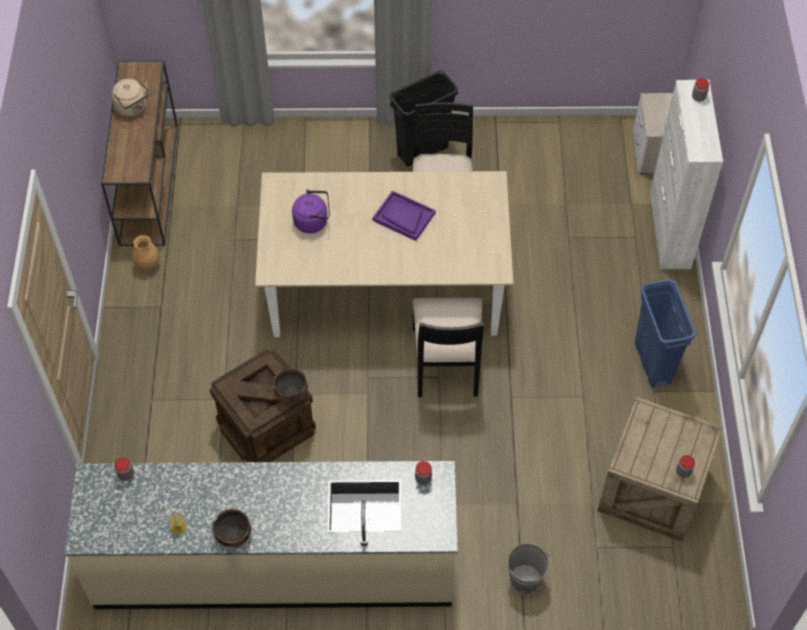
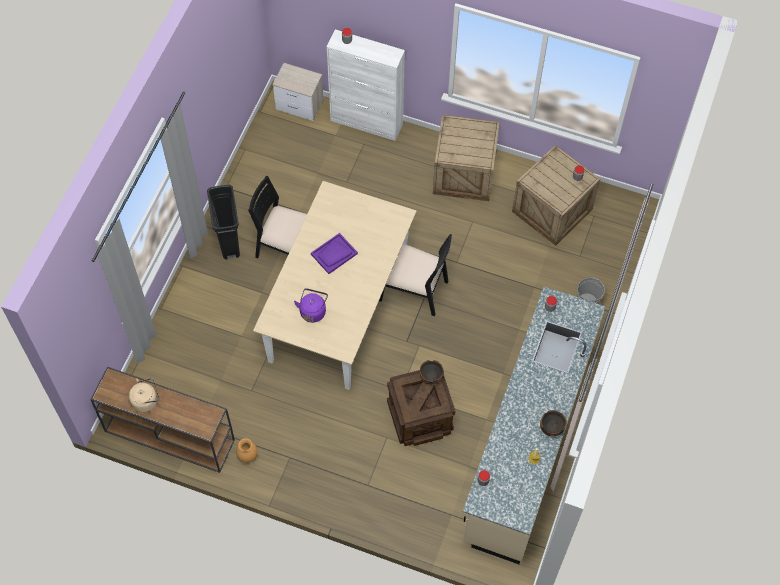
camera: 70 degrees left, 5 degrees up
(653, 363) = (464, 174): blue trash can -> crate

